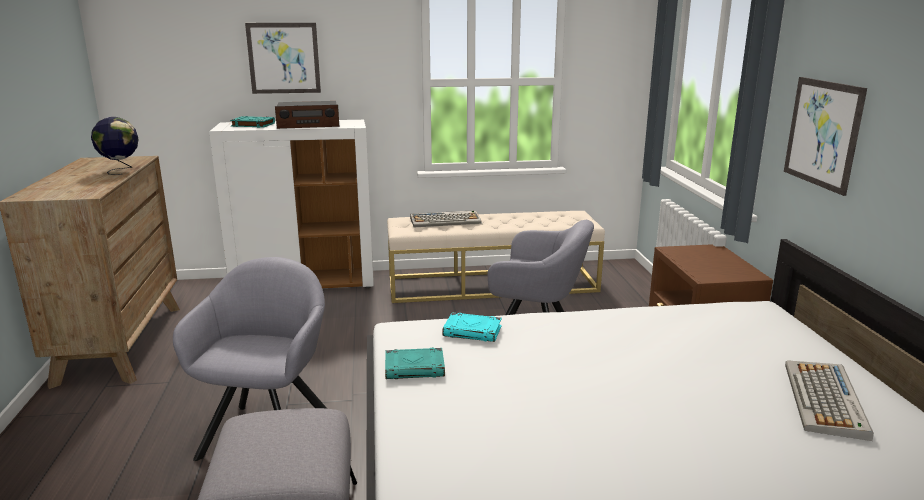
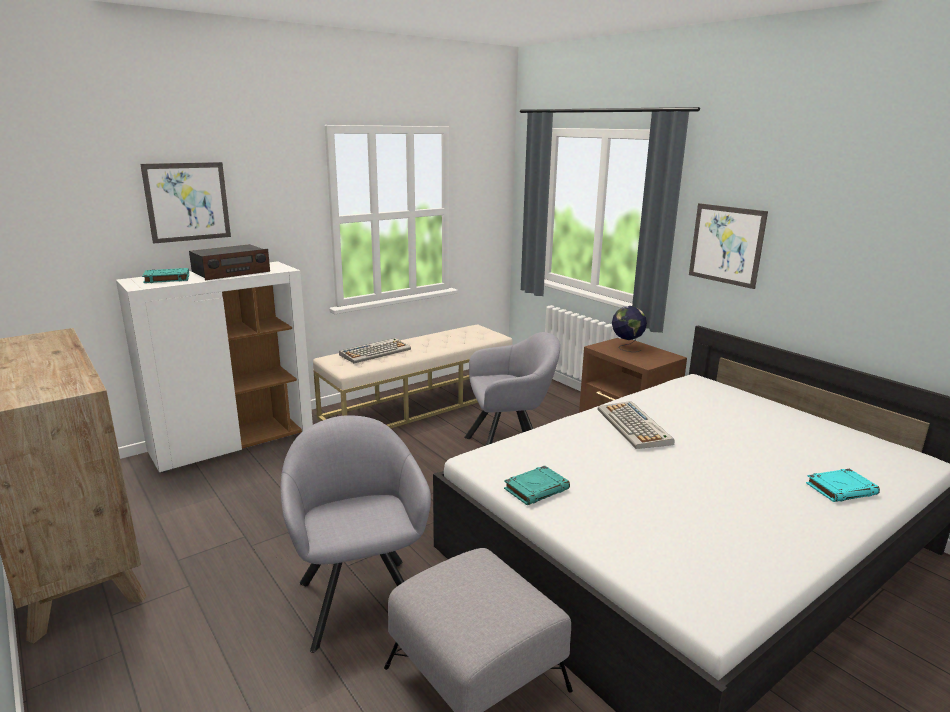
camera: 30 degrees left, 0 degrees up
(120, 170) = (61, 352): globe -> globe (626, 348)
(473, 331) = (539, 446): turquoise book -> turquoise book (841, 489)
(825, 400) = (805, 435): keyboard -> keyboard (634, 426)

